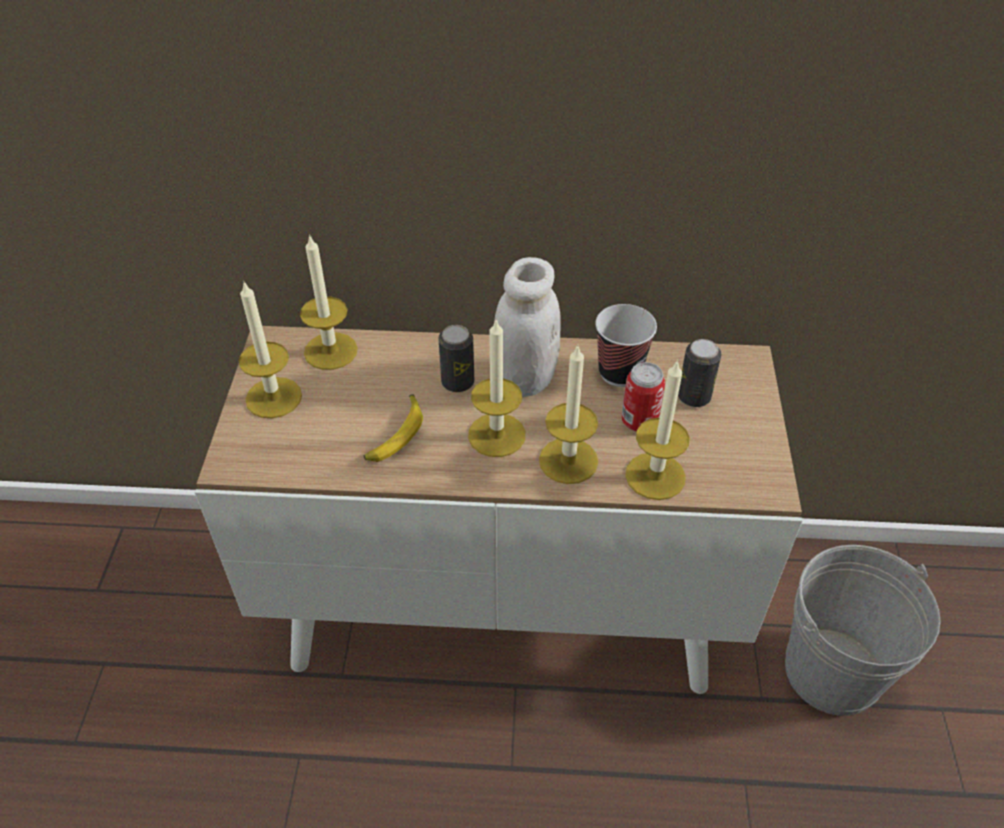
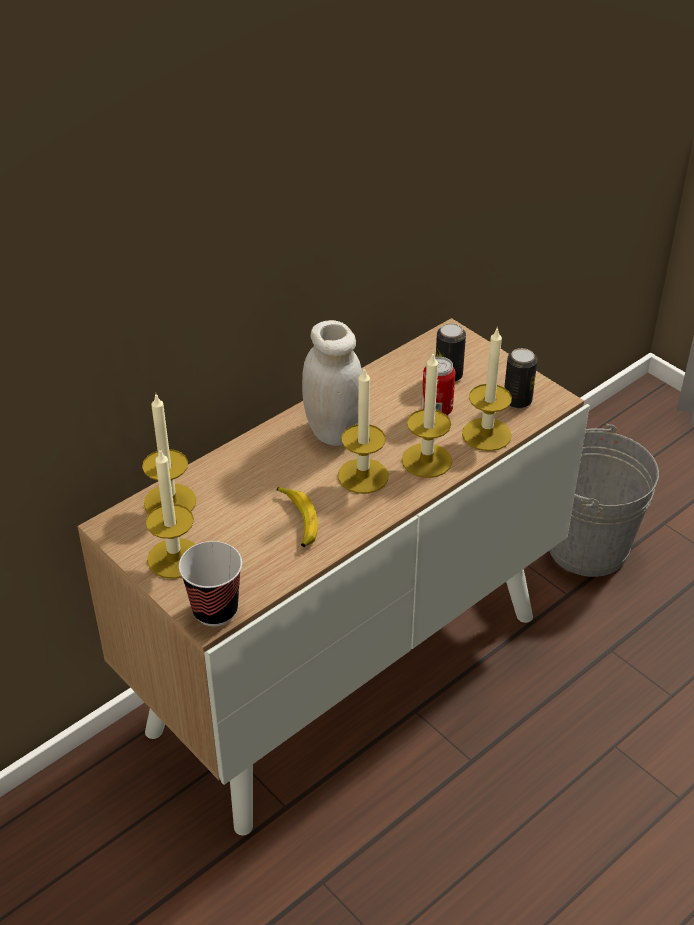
camera: 45 degrees left, 5 degrees down
(457, 382) = (291, 462): can -> can (517, 400)
(619, 372) = (386, 389): cup -> cup (215, 610)

